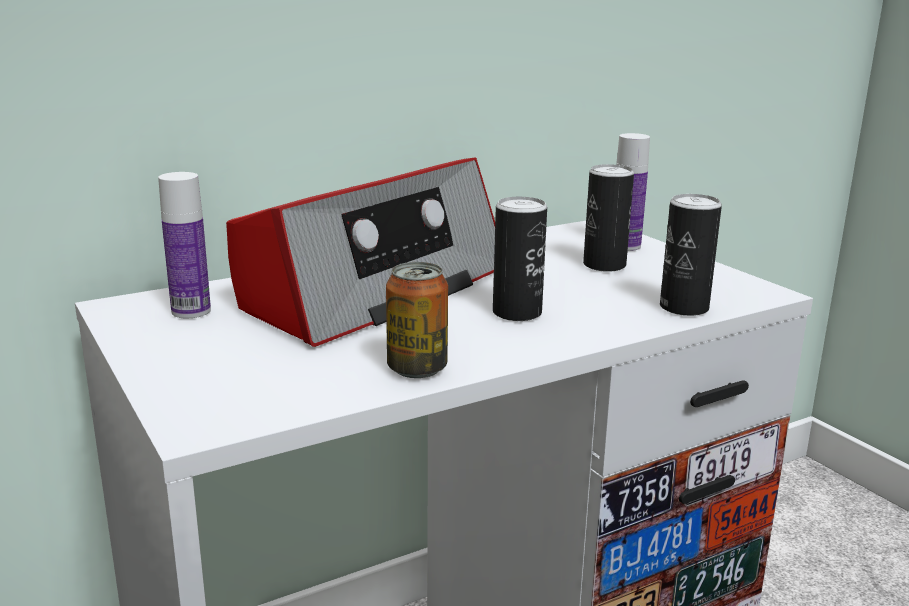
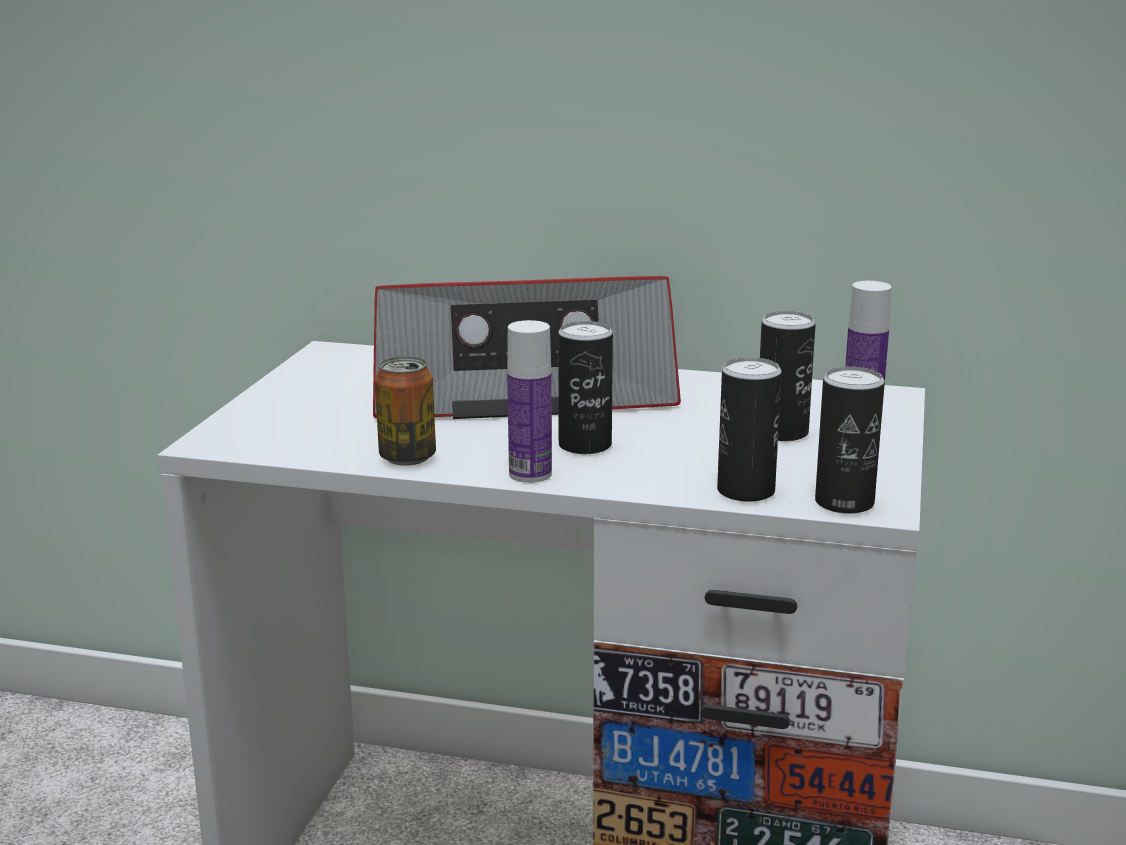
camera: 45 degrees right, 0 degrees up
(191, 311) = (363, 368): bottle -> bottle (530, 474)
(745, 295) = (844, 503): none -> can

